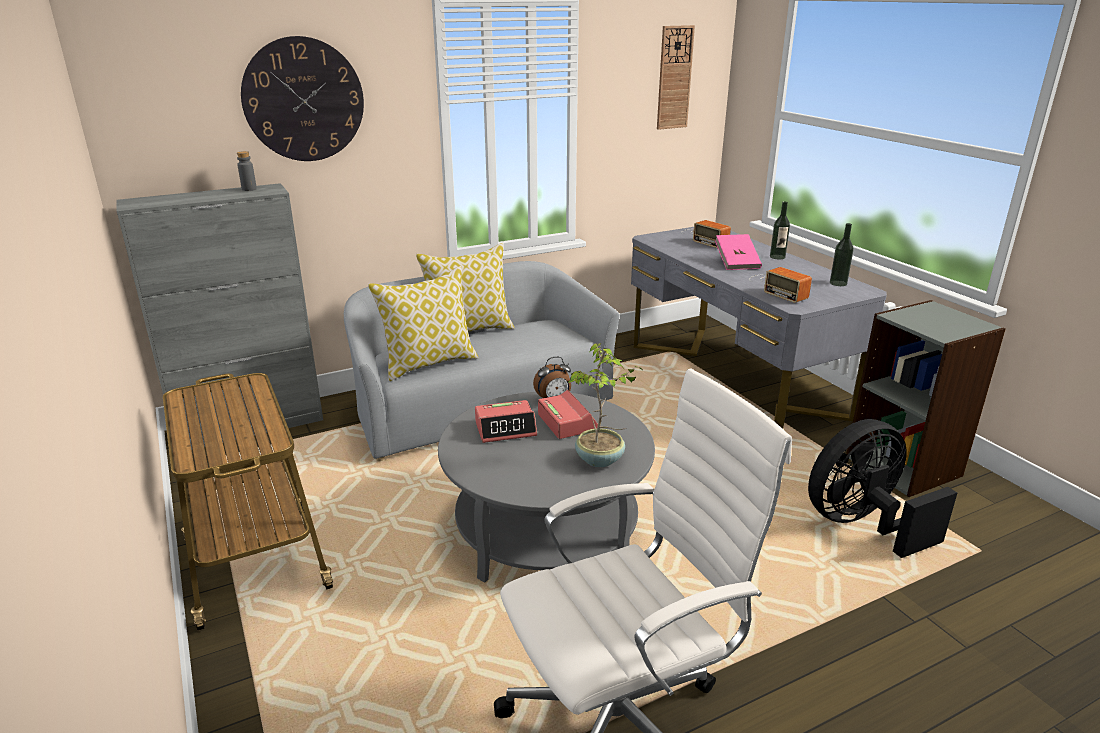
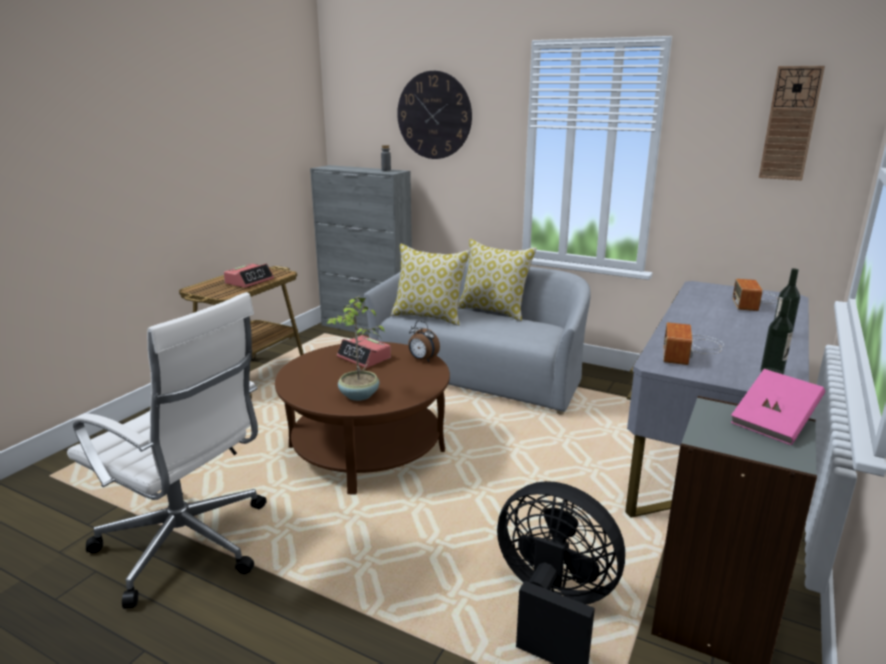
camera: 55 degrees right, 5 degrees down
(546, 528) = (367, 448): grey coffee table -> brown coffee table
(567, 422) = (398, 372): alarm clock -> alarm clock (249, 281)
(736, 263) = (717, 323): pink book -> pink book (773, 423)

